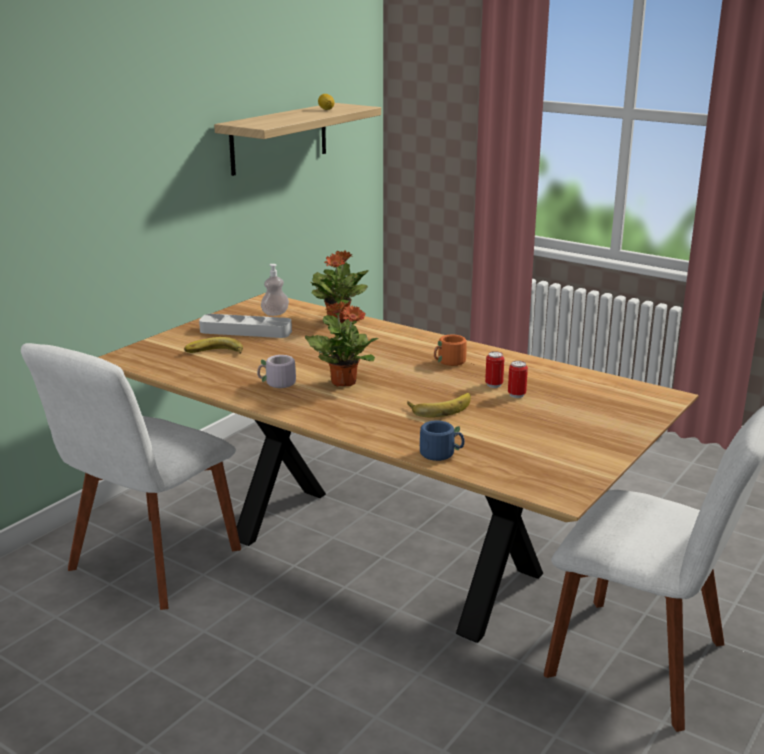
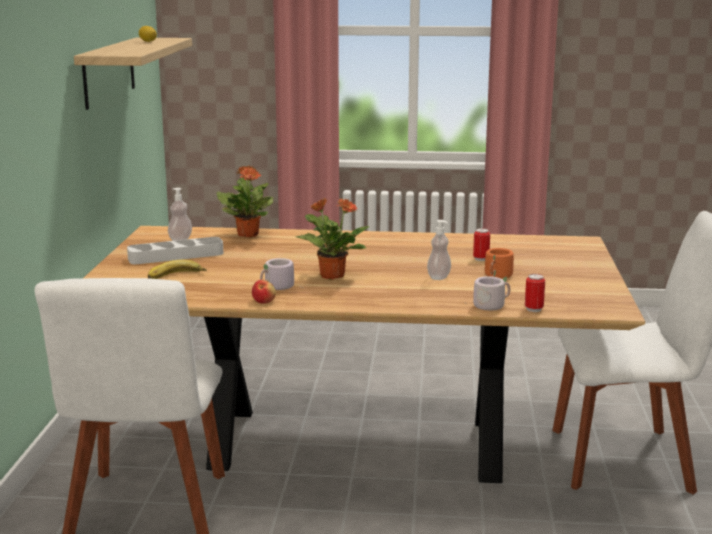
camera: 30 degrees left, 5 degrees down
(244, 397) = (264, 301): none -> apple
(440, 407) = (438, 277): banana -> soap dispenser
(441, 453) = (491, 305): blue mug -> grey mug
(450, 363) = (395, 248): orange mug -> orange mug (499, 276)
(494, 385) = (453, 256): can -> can (533, 309)

